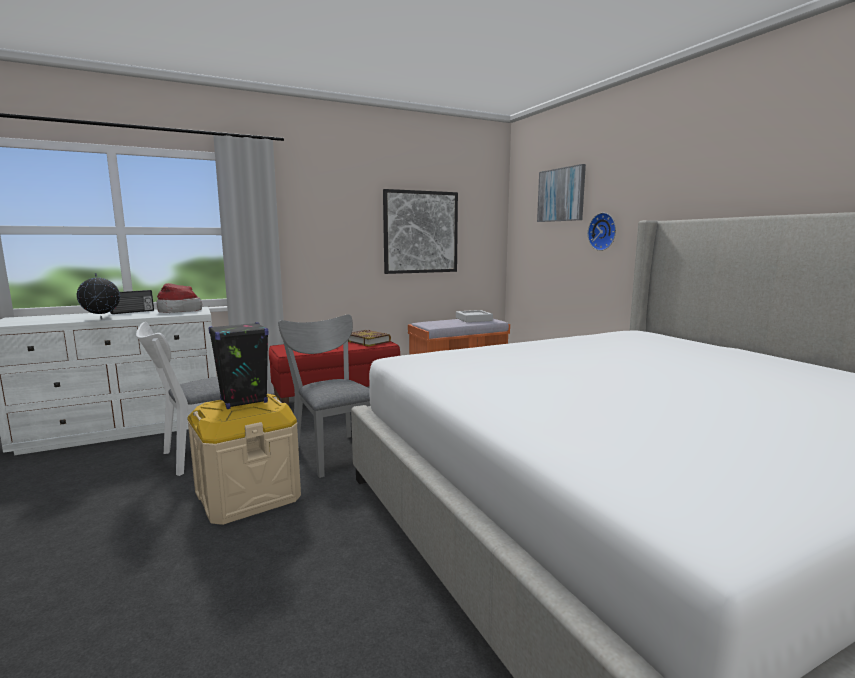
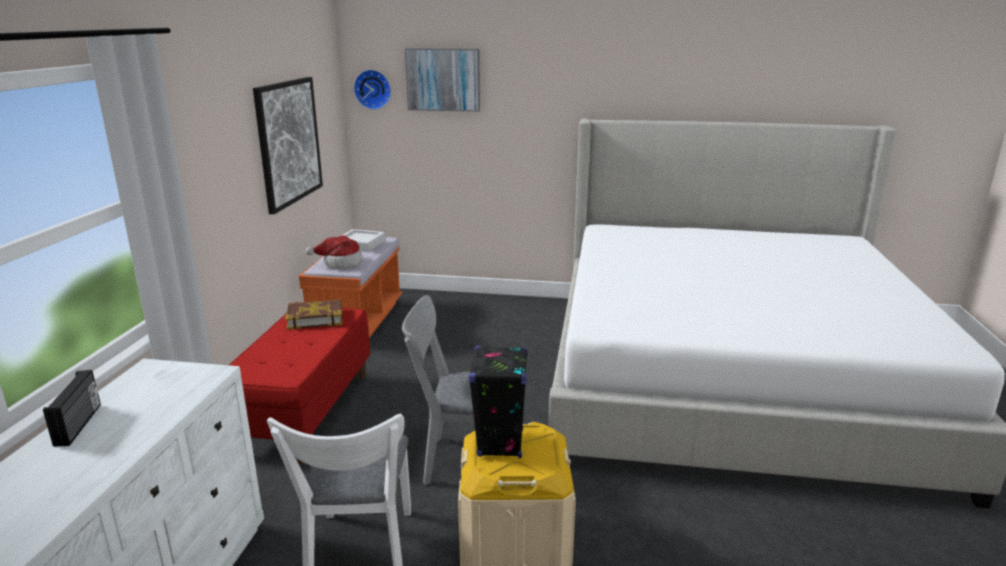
camera: 55 degrees left, 10 degrees up
(102, 319) = (119, 457): globe -> none
(177, 310) = (149, 386): hat -> hat (341, 263)
(603, 231) = (512, 125): wall clock -> wall clock (373, 89)

